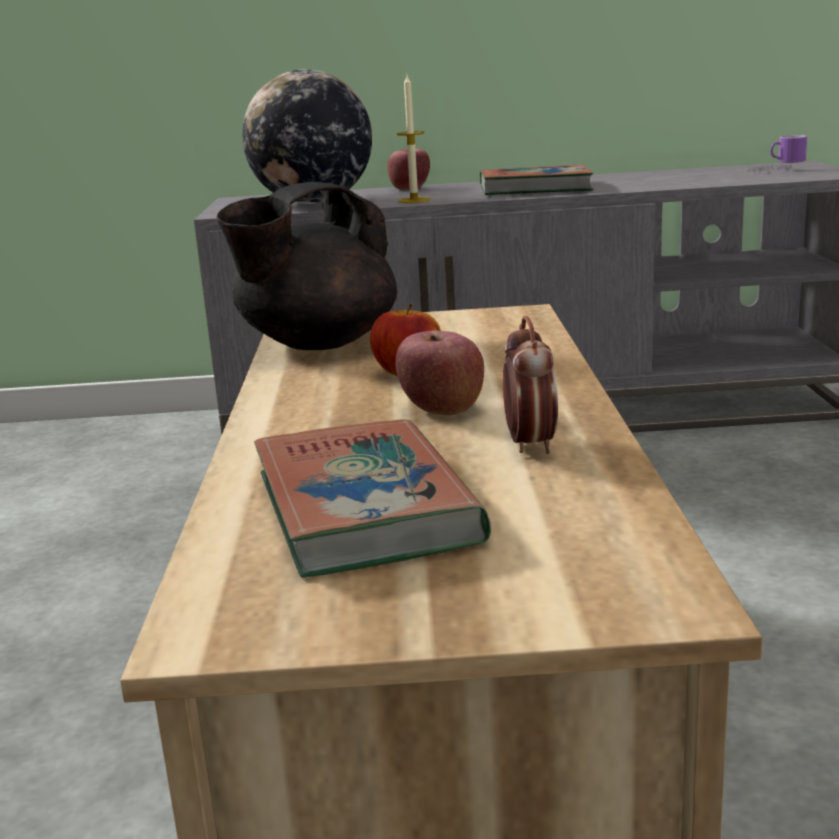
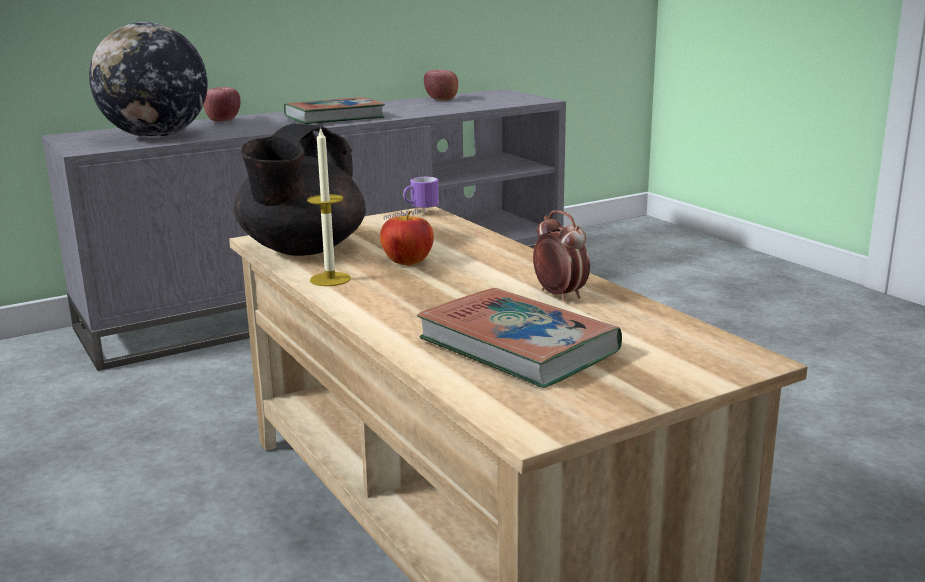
camera: 30 degrees left, 0 degrees up
(414, 200) = (248, 131): candle -> candle (330, 279)
(441, 409) = (470, 282): apple -> apple (441, 99)
(775, 170) = (492, 98): mug -> mug (410, 215)

